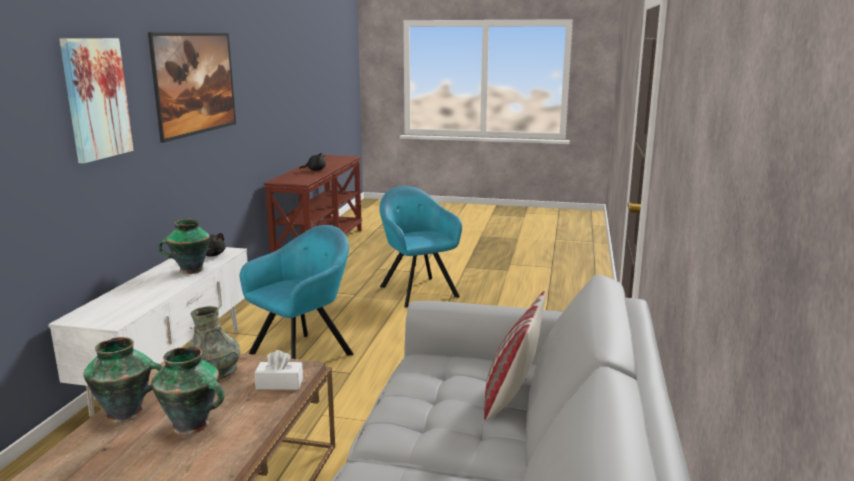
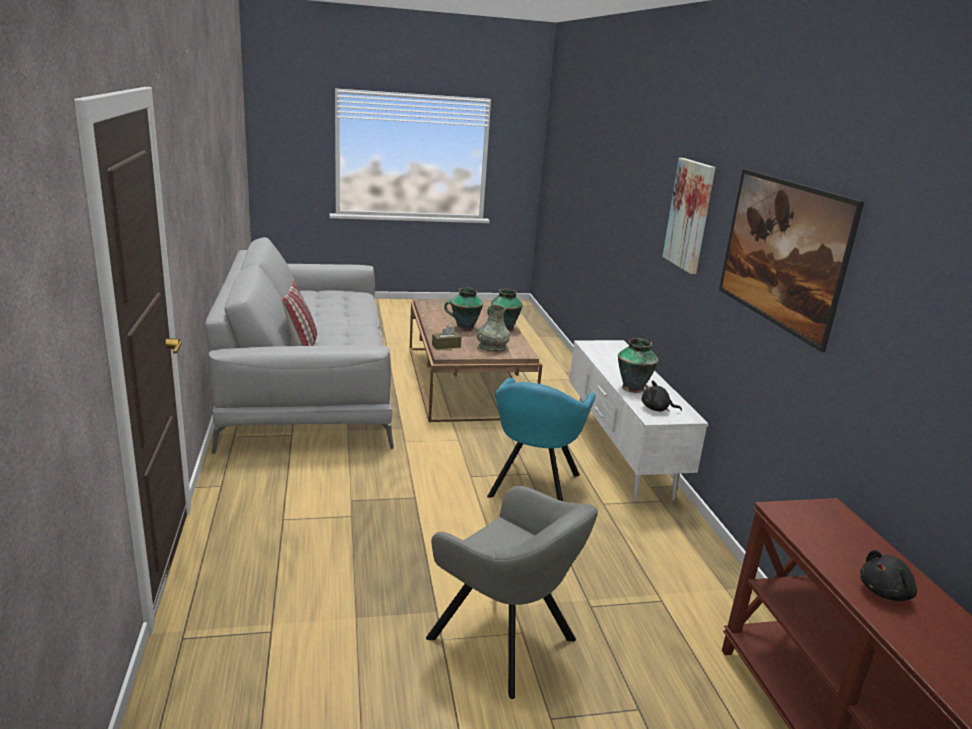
camera: 155 degrees right, 5 degrees up
(279, 384) = (446, 346): white tissue box -> brown tissue box
(417, 290) = (506, 642): turquoise armchair -> grey armchair

